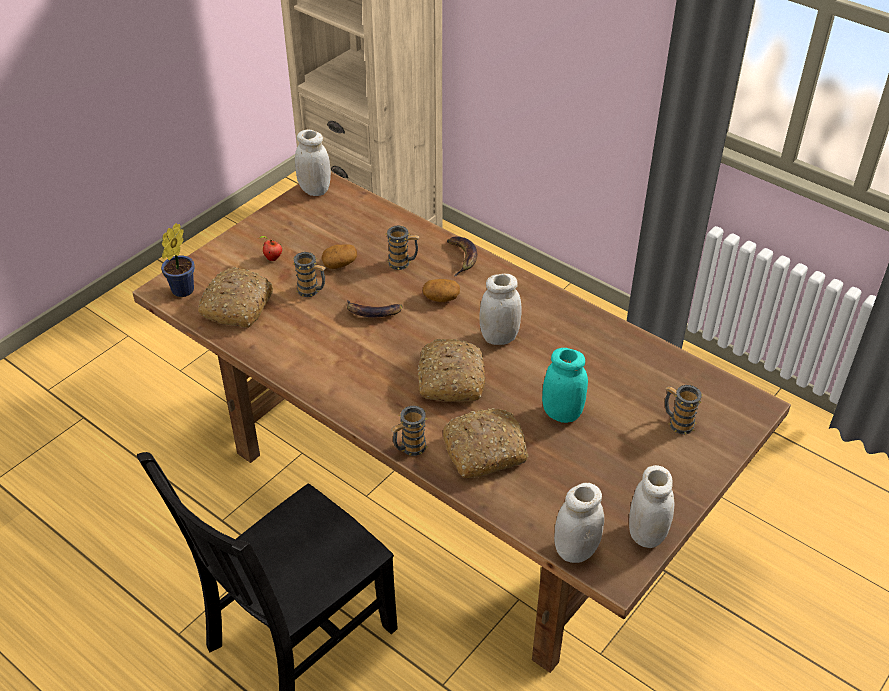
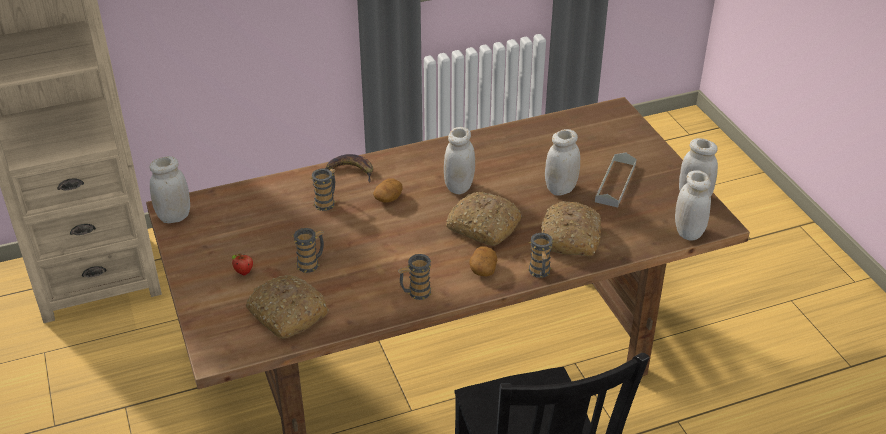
camera: 60 degrees left, 5 degrees down
(181, 292) = (231, 345): potted plant -> none
(340, 263) = (291, 236): potato -> potato (483, 269)
(372, 312) = (371, 239): banana -> none
(562, 413) = (560, 189): turquoise jar -> white jar
(612, 454) = (615, 183): none -> grey tray
(677, 422) = (607, 145): mug -> mug (415, 293)

